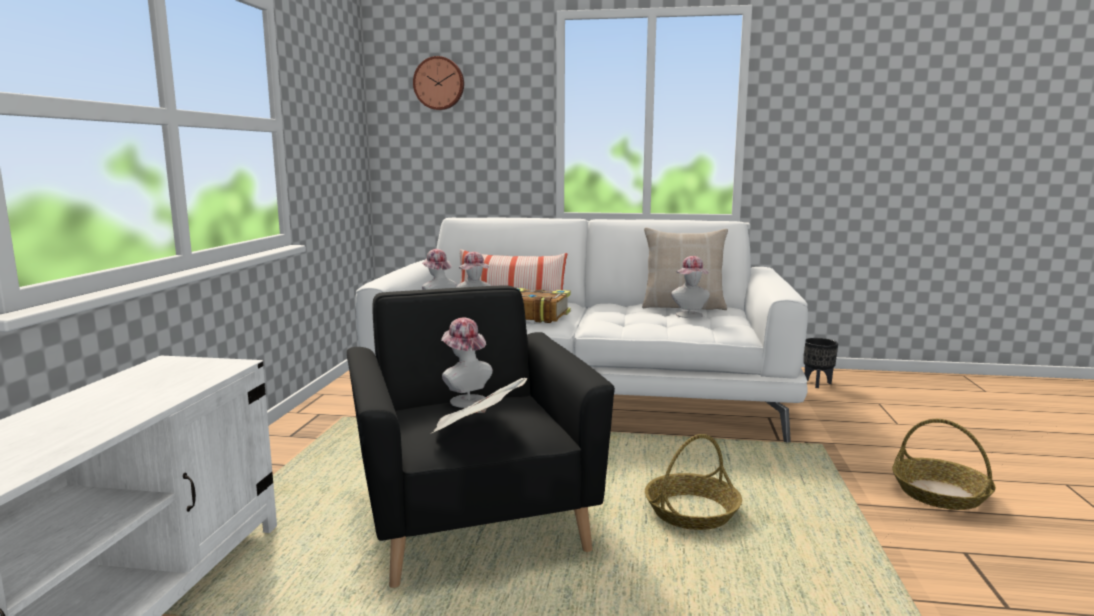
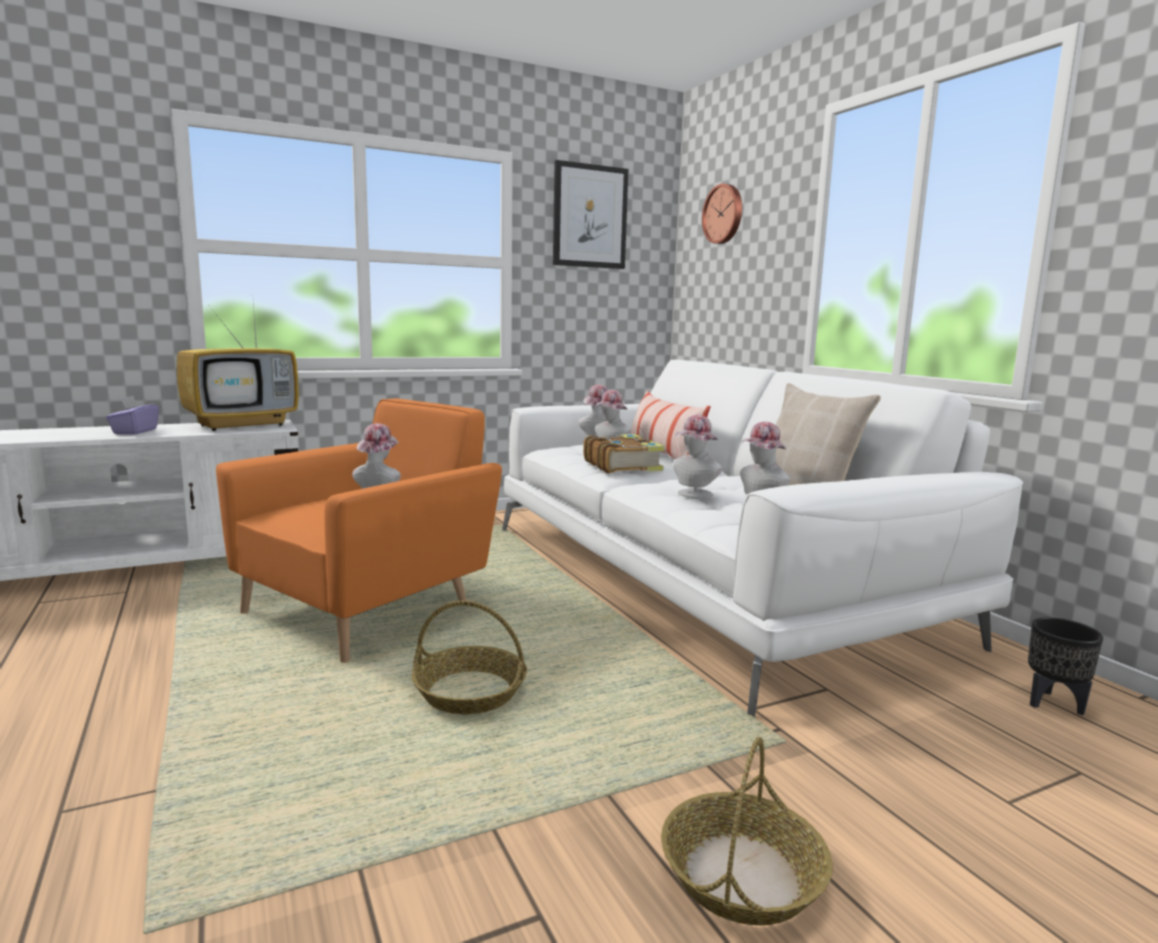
camera: 55 degrees right, 0 degrees up
(68, 427) = (134, 432): none -> purple tissue box
(157, 375) = (243, 425): none -> television
(321, 76) = (589, 216): none -> picture
(472, 517) = (369, 608): black armchair -> orange armchair
(477, 430) = (307, 514): newspaper -> none
(645, 320) = (693, 495): none -> hat

